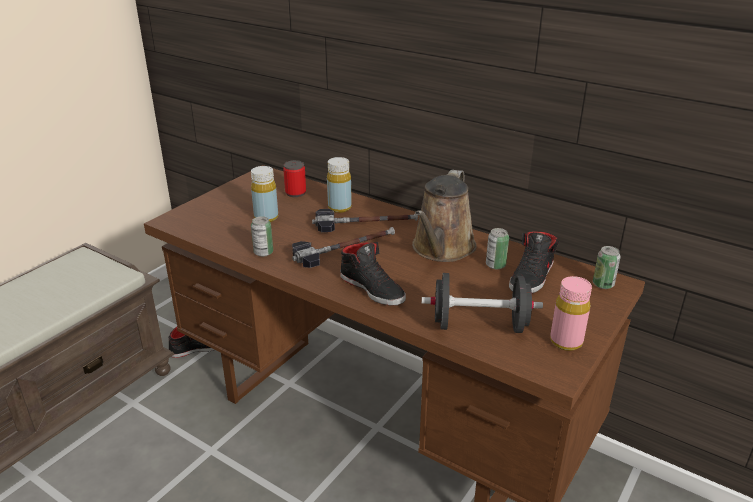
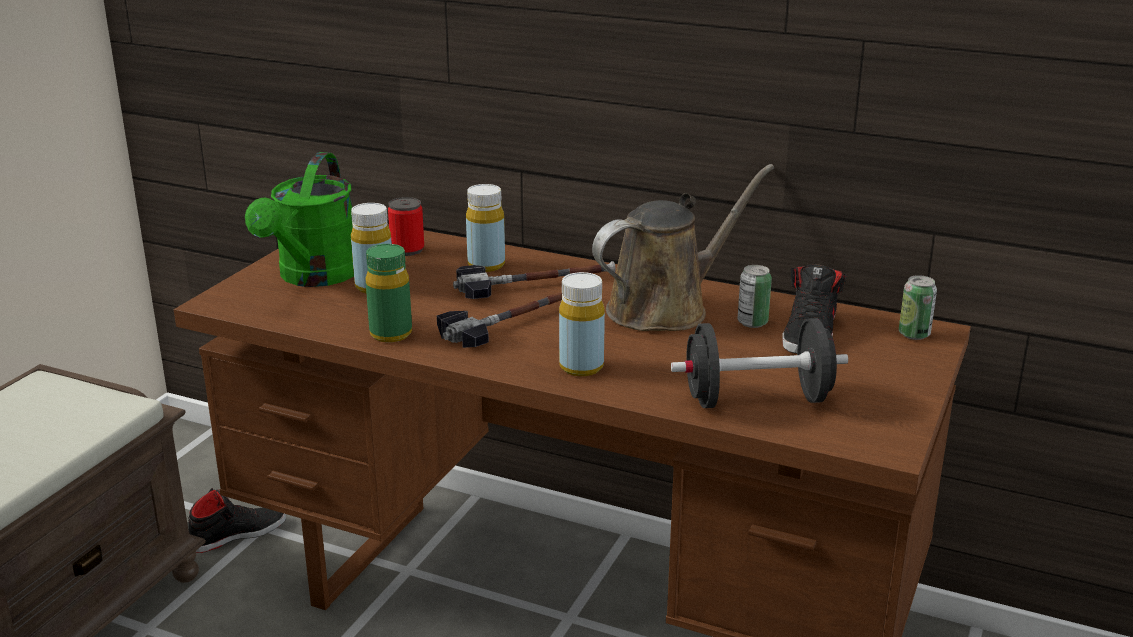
camera: 10 degrees left, 5 degrees down
(233, 208) = (314, 277): none -> green watering can
(263, 252) = (391, 334): can -> green bottle
(372, 288) = (581, 367): black shoe -> yellow bottle
(442, 249) = (665, 308): brown watering can -> brown watering can turned 135 degrees counterclockwise
(566, 341) = (886, 408): pink bottle -> none

